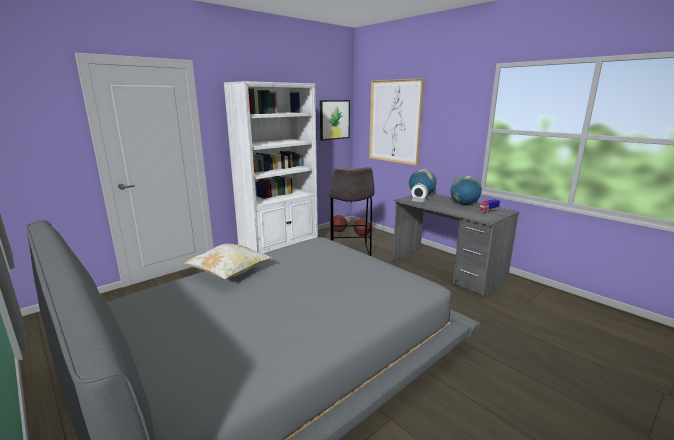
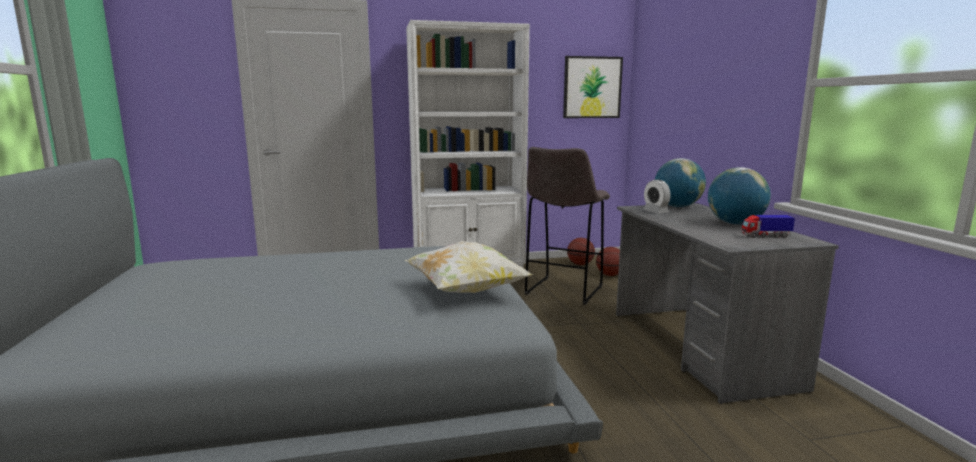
camera: 30 degrees right, 5 degrees down
(230, 274) = (290, 260): pillow -> pillow (466, 291)
(394, 121) = (676, 85): picture -> none

